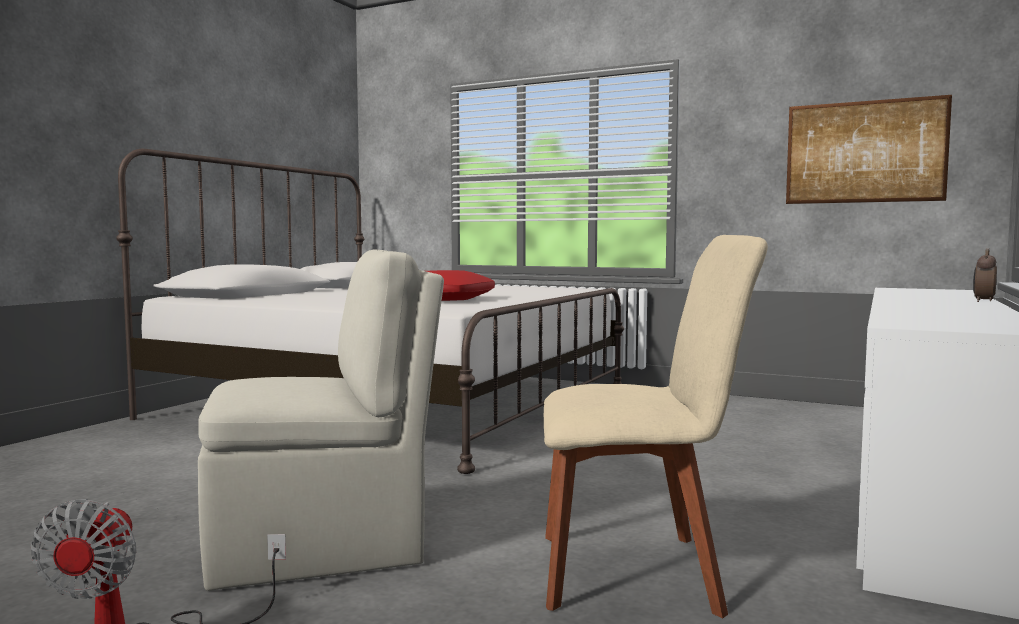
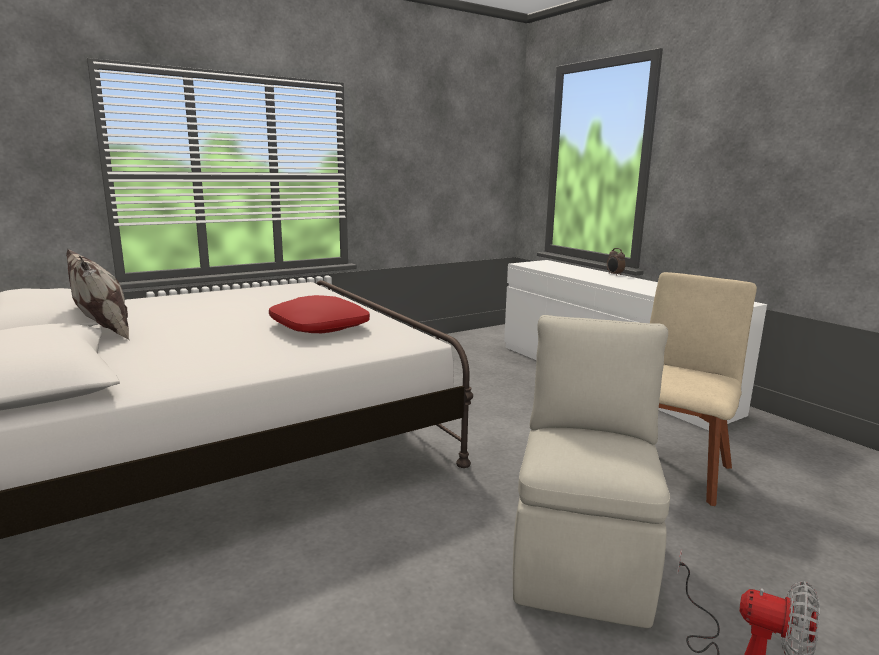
camera: 60 degrees left, 10 degrees up
(346, 289) = (104, 333): none -> pillow
(864, 152) = (458, 170): picture -> none

